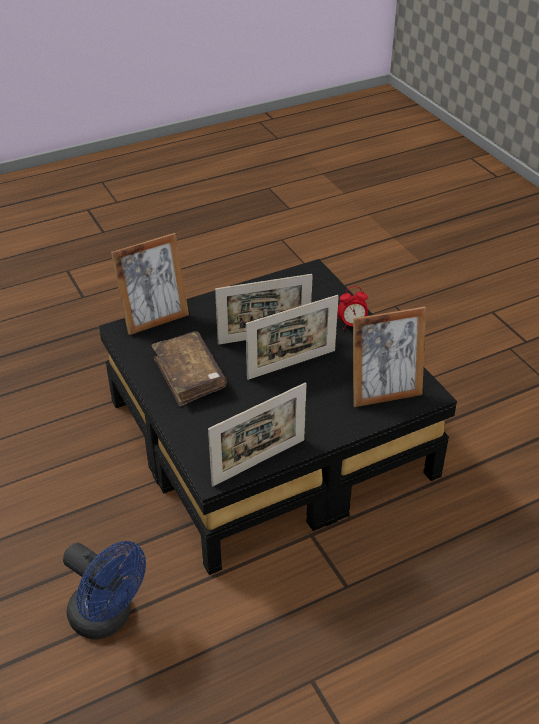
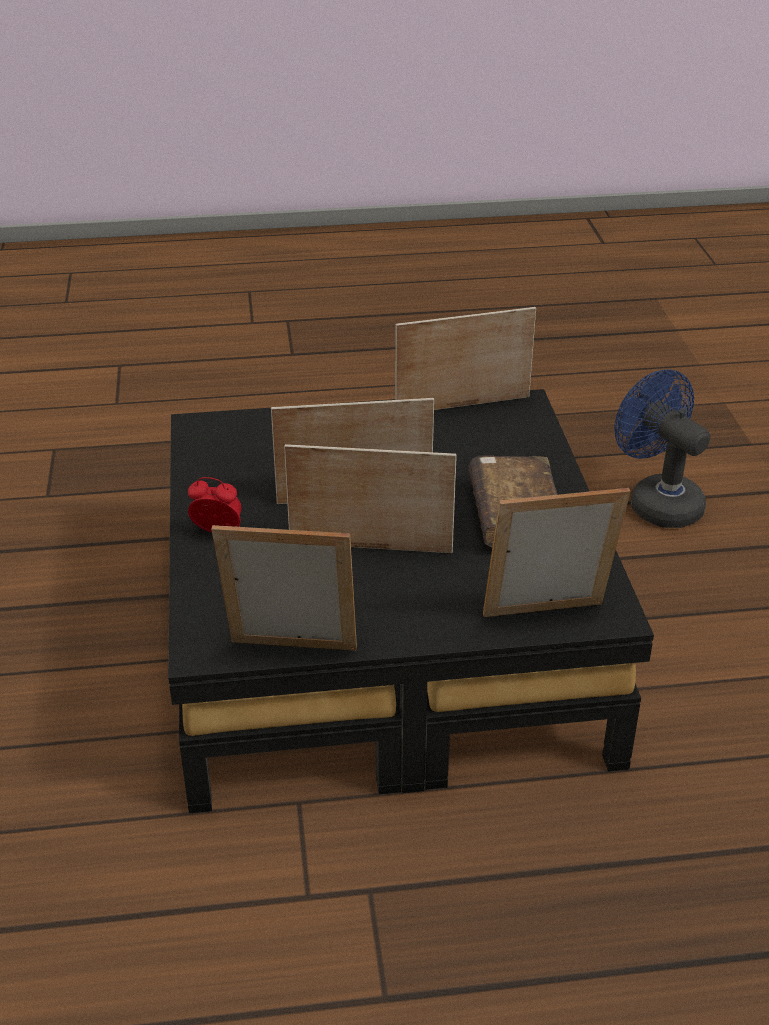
camera: 160 degrees left, 5 degrees down
(384, 394) = (255, 438): picture frame -> picture frame (291, 656)

